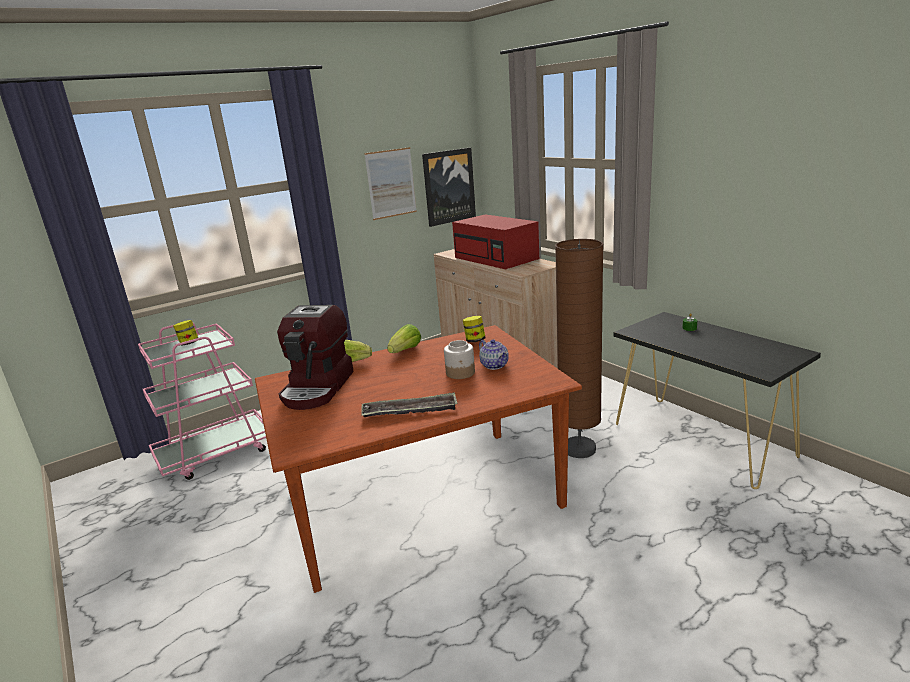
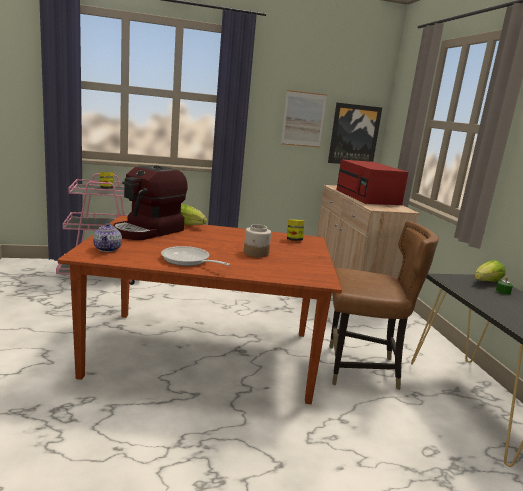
camera: 20 degrees right, 5 degrees down
(405, 351) = (235, 231): lettuce -> lettuce (486, 282)
(410, 411) = (188, 261): tray -> frying pan
(494, 365) = (288, 257): teapot -> teapot (108, 249)
(579, 449) = (361, 369): brown floor lamp -> brown chair

